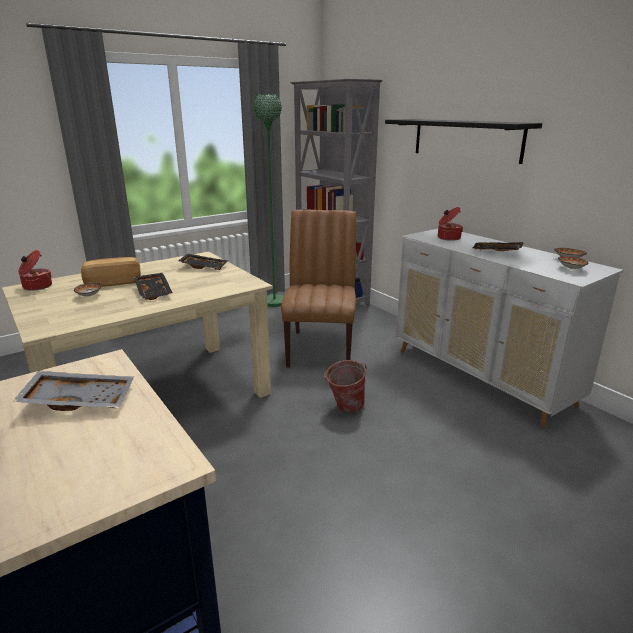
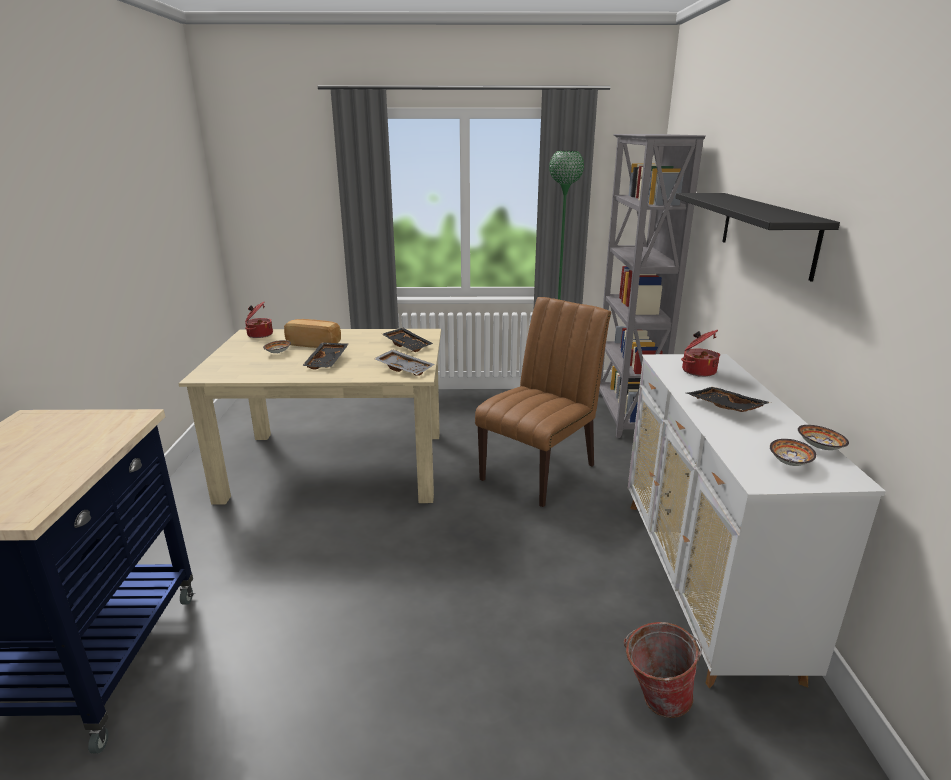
camera: 35 degrees right, 0 degrees up
(80, 400) = (72, 441): grey tray -> grey tray (405, 368)
(344, 408) = (486, 548): bucket -> bucket (654, 699)

